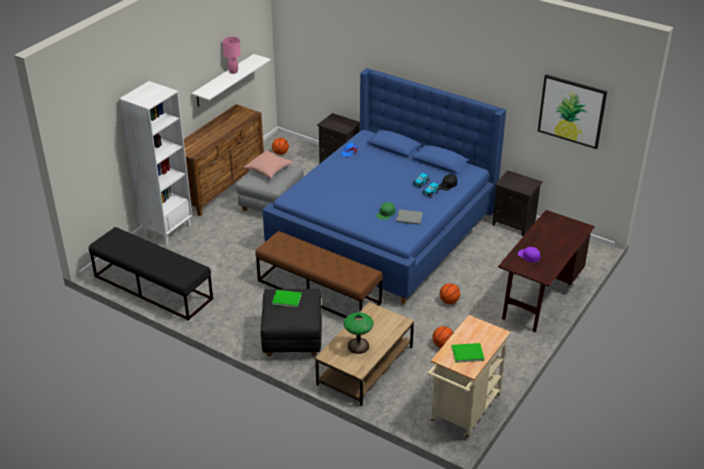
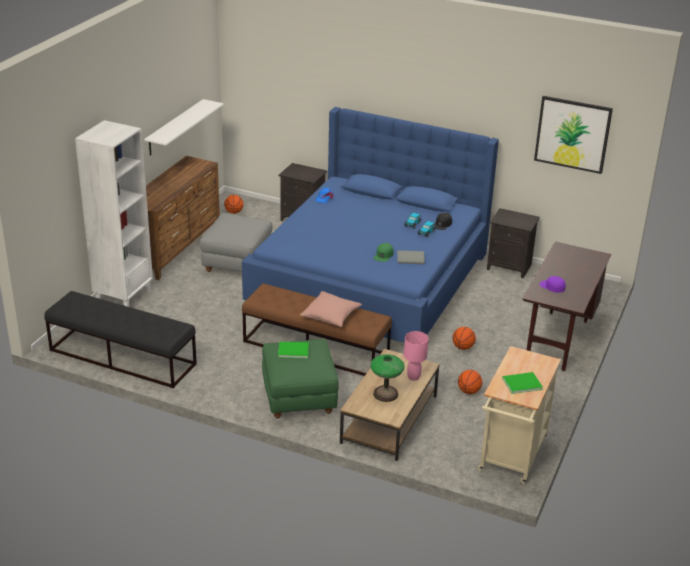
camera: 10 degrees left, 5 degrees down
(233, 72) = (186, 117): pink table lamp -> pink table lamp (414, 377)
(269, 169) = (235, 223): pink pillow -> pink pillow (331, 316)
(292, 338) = (299, 398): black ottoman -> green ottoman

